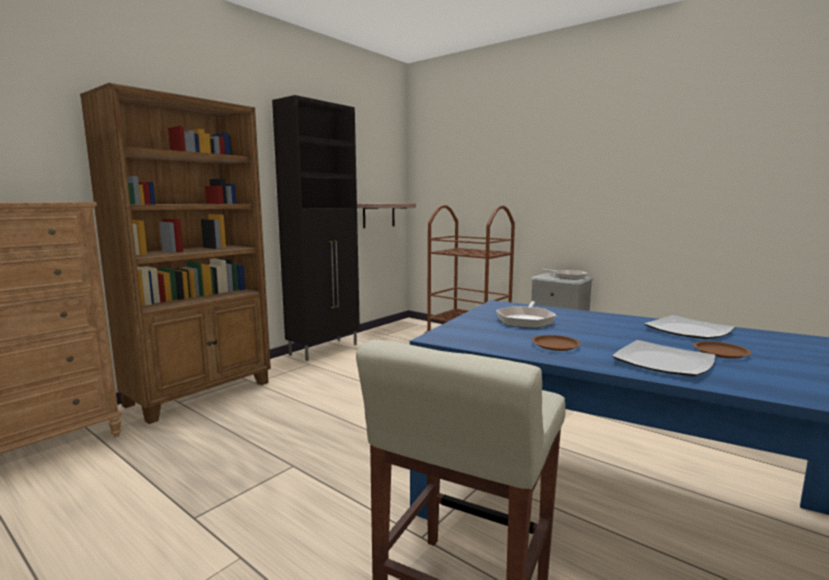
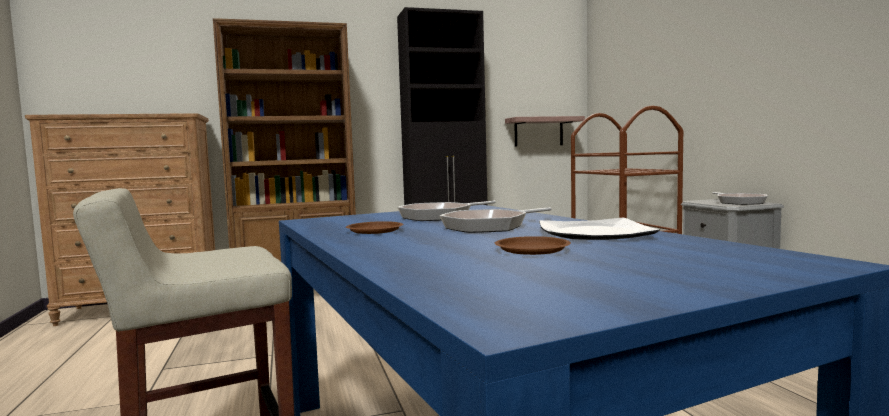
camera: 35 degrees right, 5 degrees down
(606, 330) = (490, 226): none -> frying pan
(662, 362) = (416, 248): plate -> none

